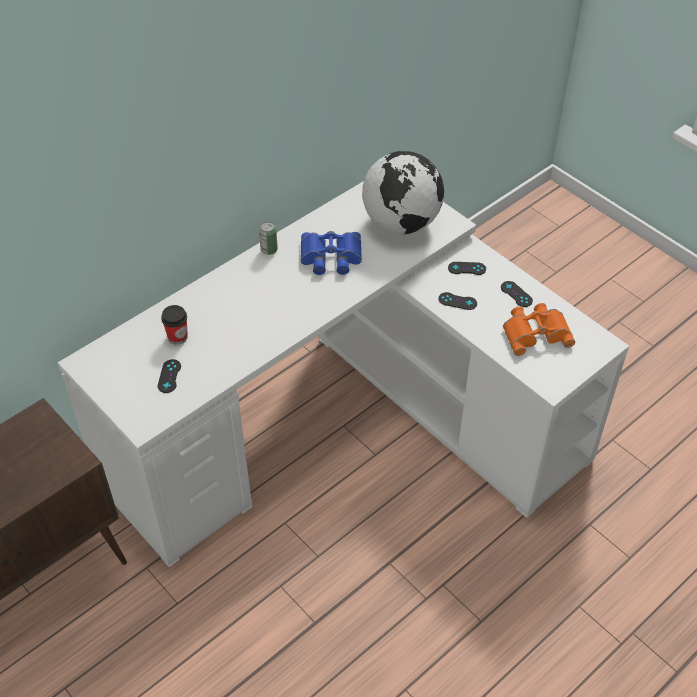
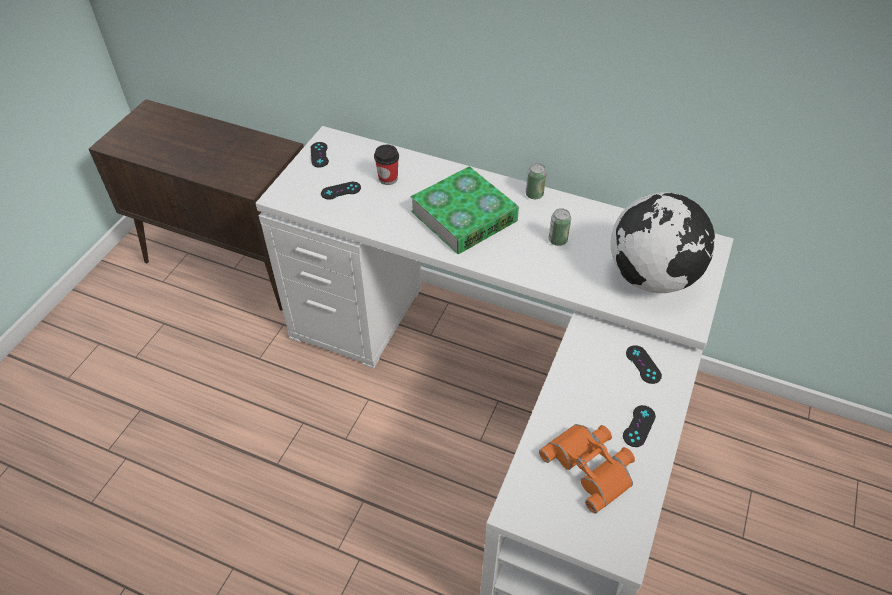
camera: 65 degrees right, 0 degrees up
(264, 303) = (464, 216): none -> book
(330, 257) = (557, 240): blue binoculars -> can
(457, 301) = (586, 372): black game controller -> black game controller (319, 155)

